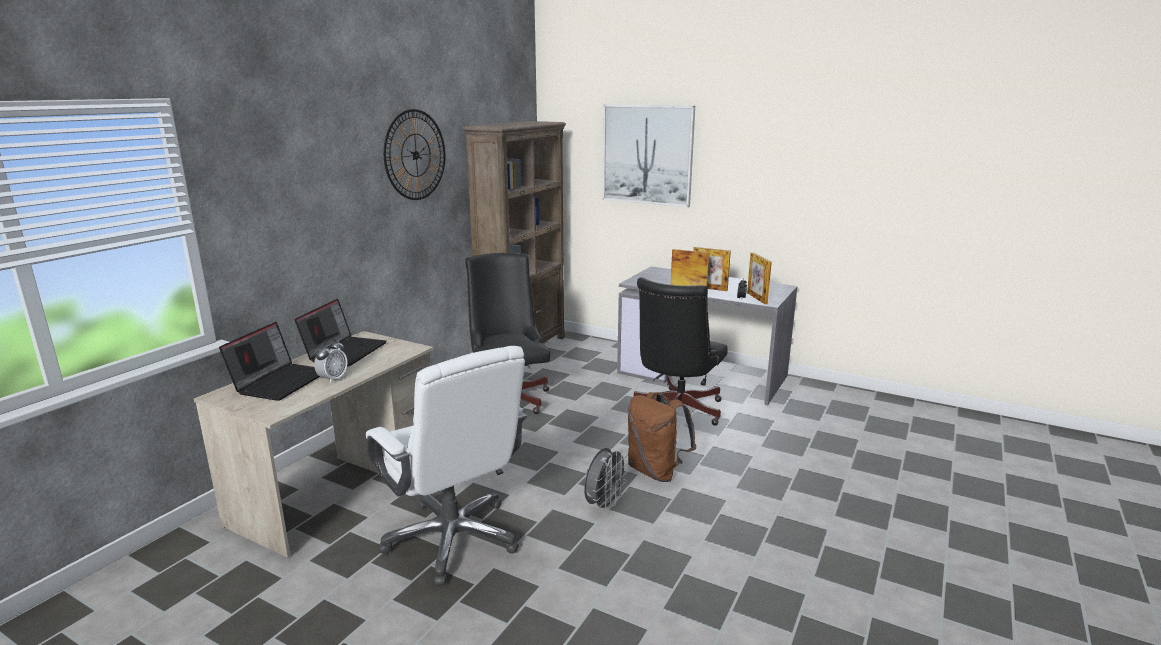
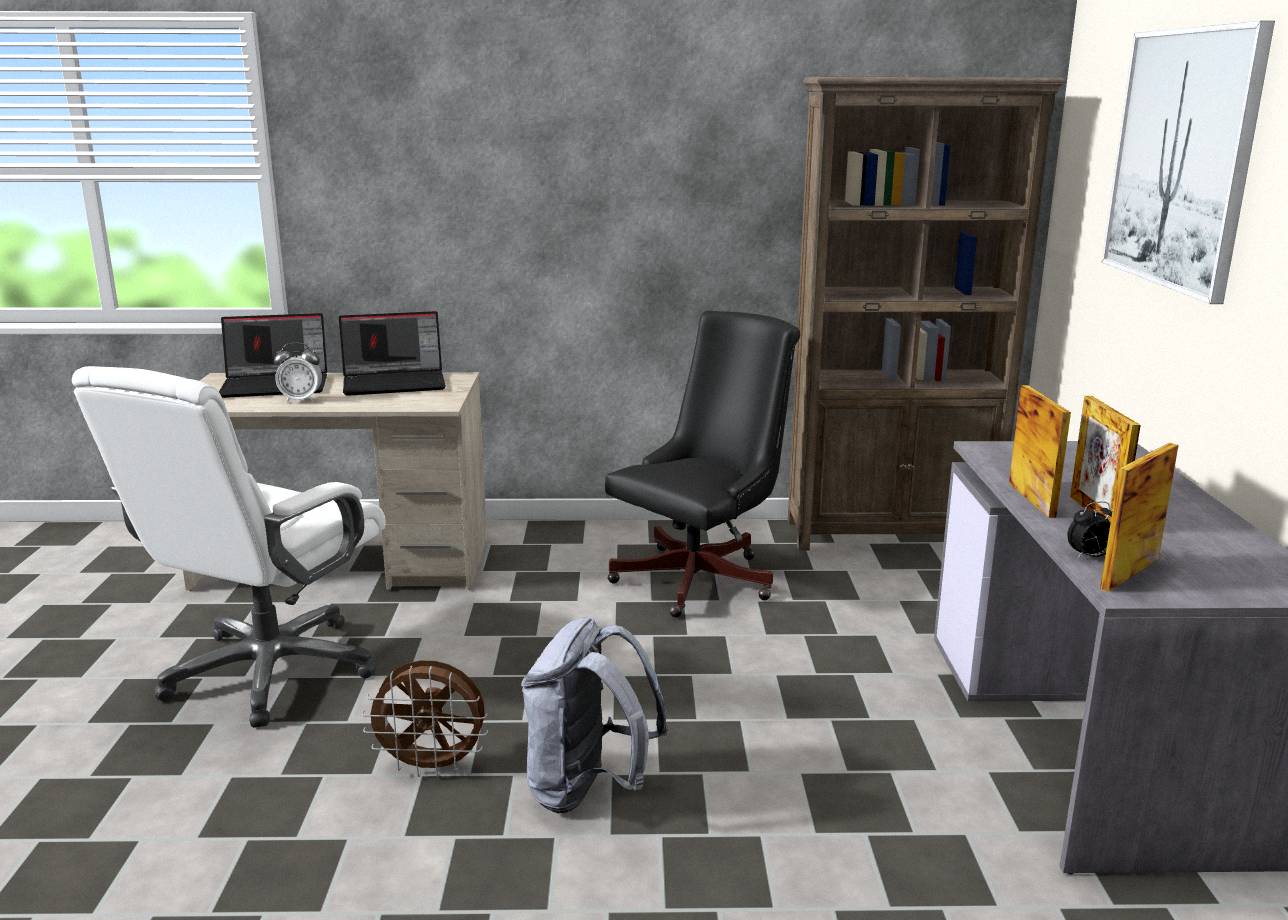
camera: 60 degrees right, 0 degrees up
(415, 155) = (674, 120): wall clock -> none
(604, 505) = (432, 766): grey fan -> brown fan
(656, 471) = (589, 790): brown backpack -> grey backpack
(676, 411) = (858, 749): black office chair -> none

